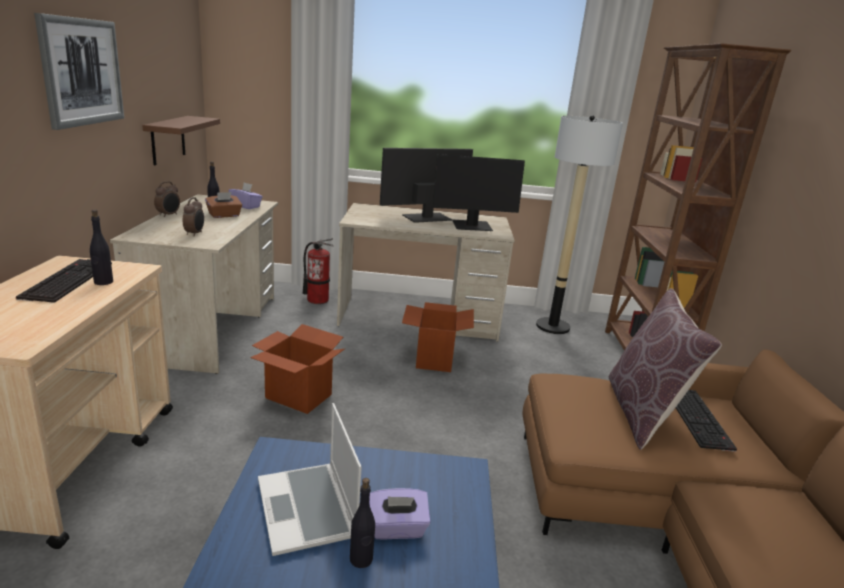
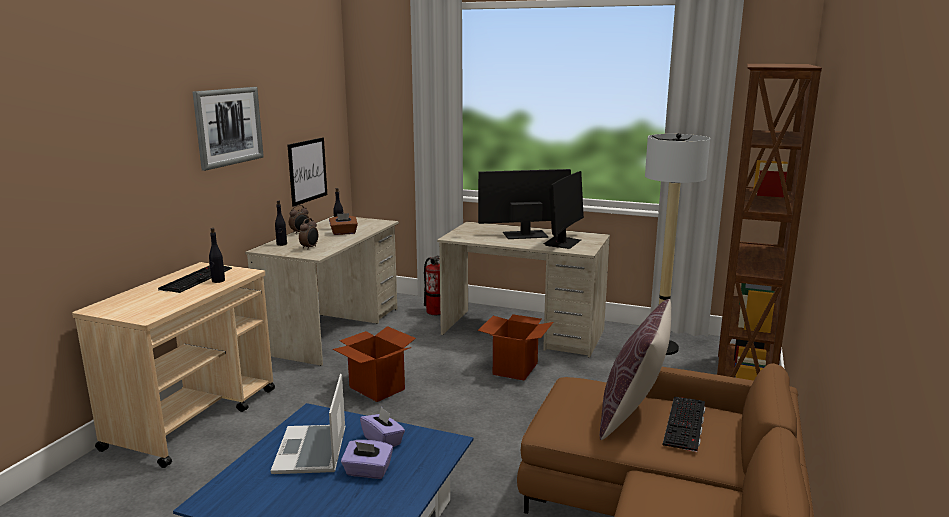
camera: 20 degrees right, 5 degrees down
(168, 140) = (307, 171): brown shelf -> picture
(246, 206) = (367, 225): purple tissue box -> purple tissue box (383, 441)
(361, 559) = (329, 485): black bottle -> black bottle (281, 244)
(472, 226) = (562, 243): monitor -> monitor turned 75 degrees counterclockwise

